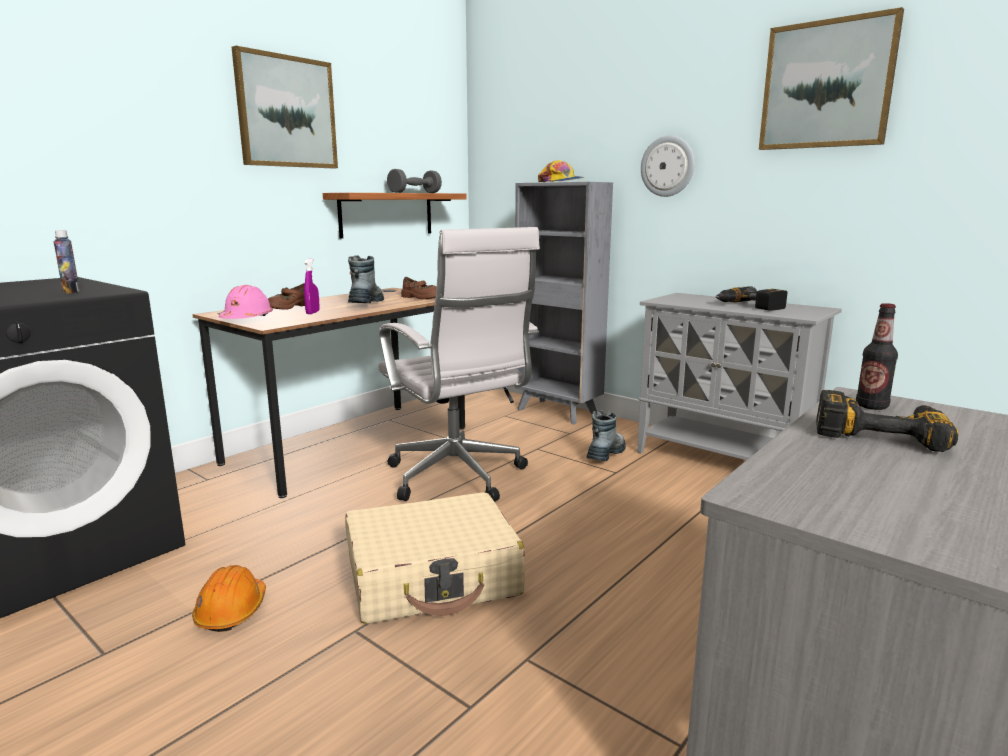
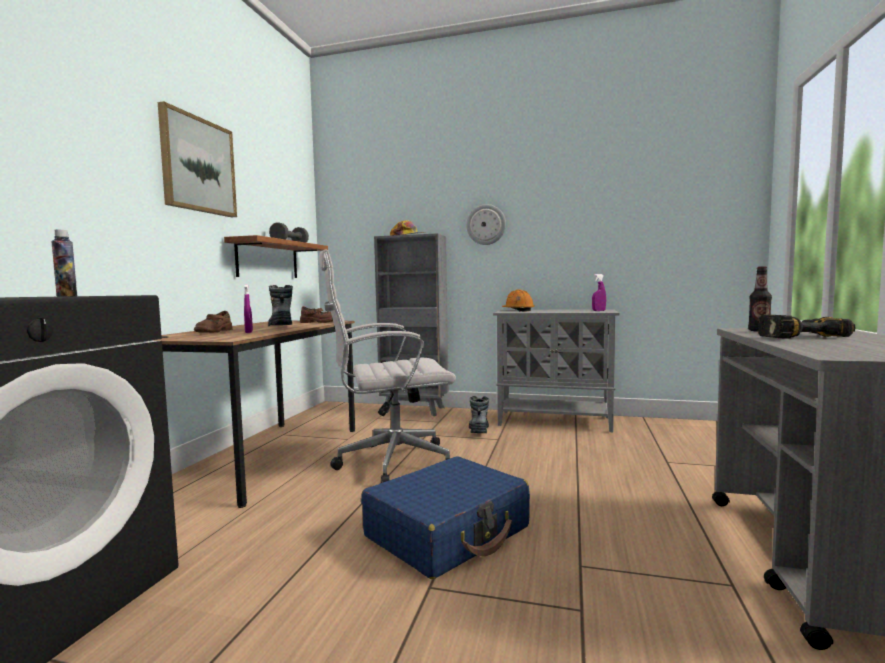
camera: 25 degrees left, 10 degrees down
(232, 611) = (293, 607): orange hard hat -> orange hard hat (518, 310)
(247, 319) = (194, 338): pink hard hat -> none
(433, 577) = (448, 532): beige suitcase -> blue suitcase
(458, 478) = (389, 463): white office chair -> white office chair turned 135 degrees clockwise
(749, 306) = (565, 311): power drill -> none
(798, 312) = (598, 311): none -> purple spray bottle
(827, 85) = (587, 174): picture -> none

